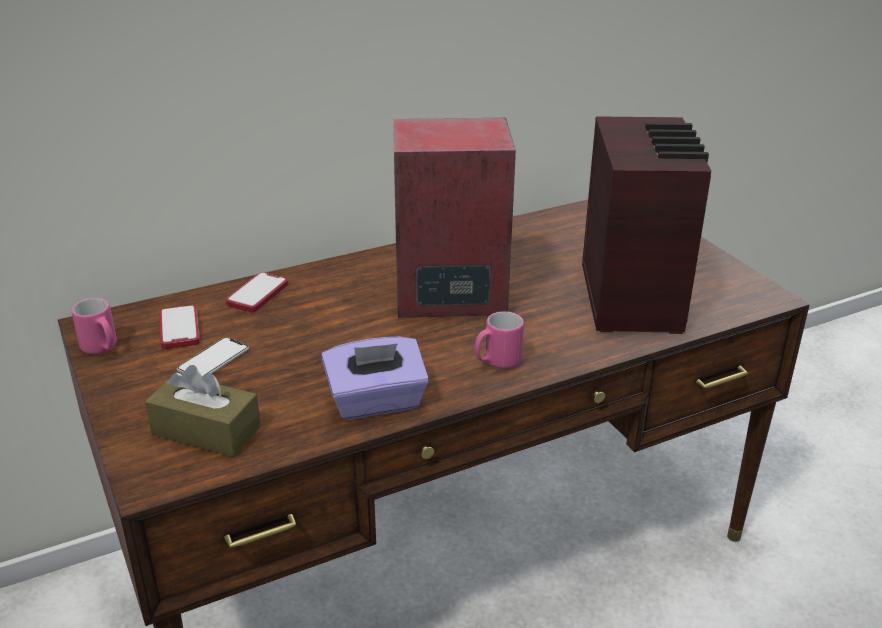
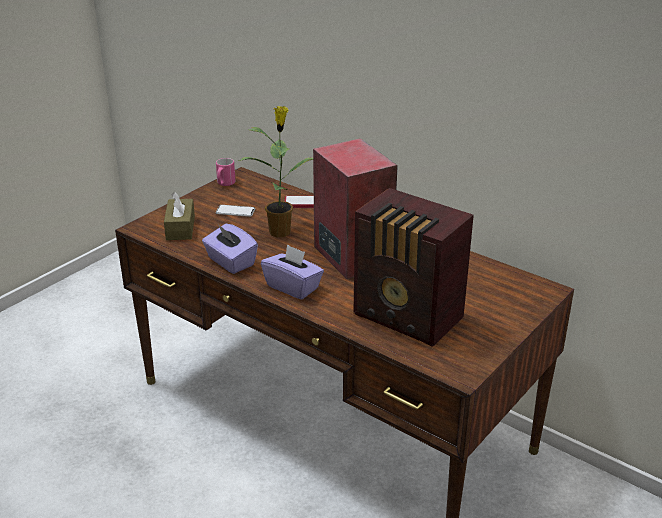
camera: 65 degrees right, 0 degrees up
(179, 329) = (255, 195): phone -> none
(324, 333) = (280, 231): none -> potted plant
(497, 362) = (293, 287): pink mug -> purple tissue box
(632, 297) = (409, 318): radio -> radio turned 60 degrees clockwise

